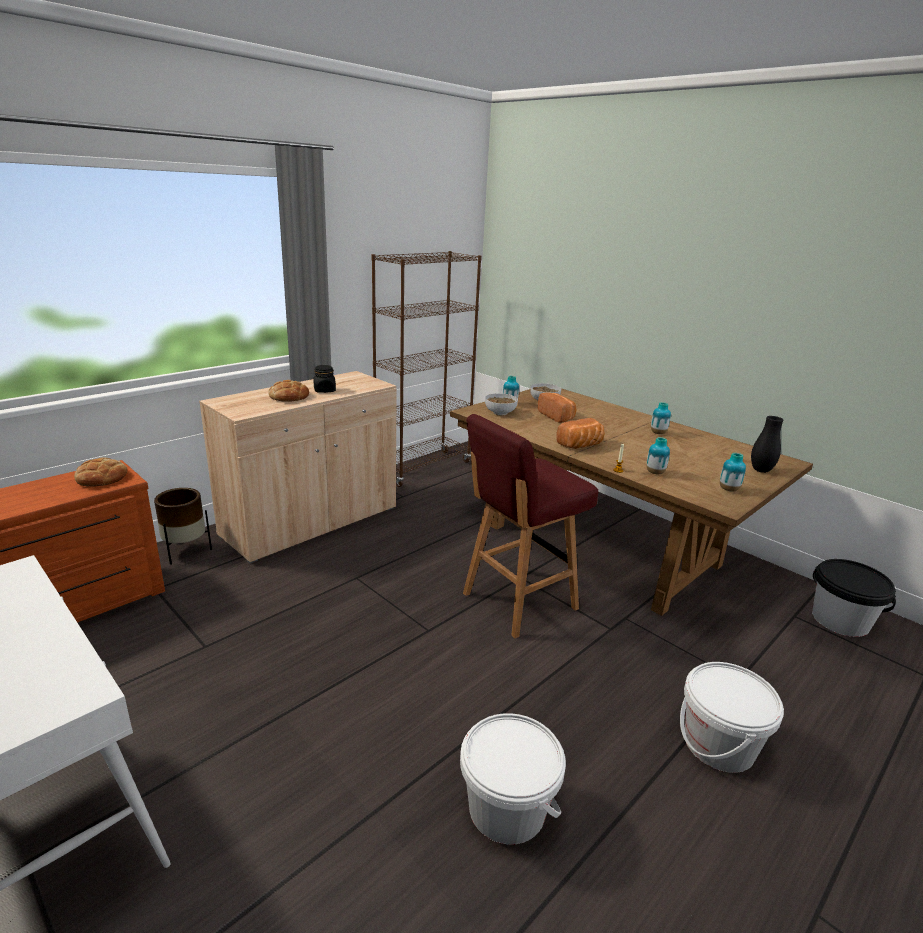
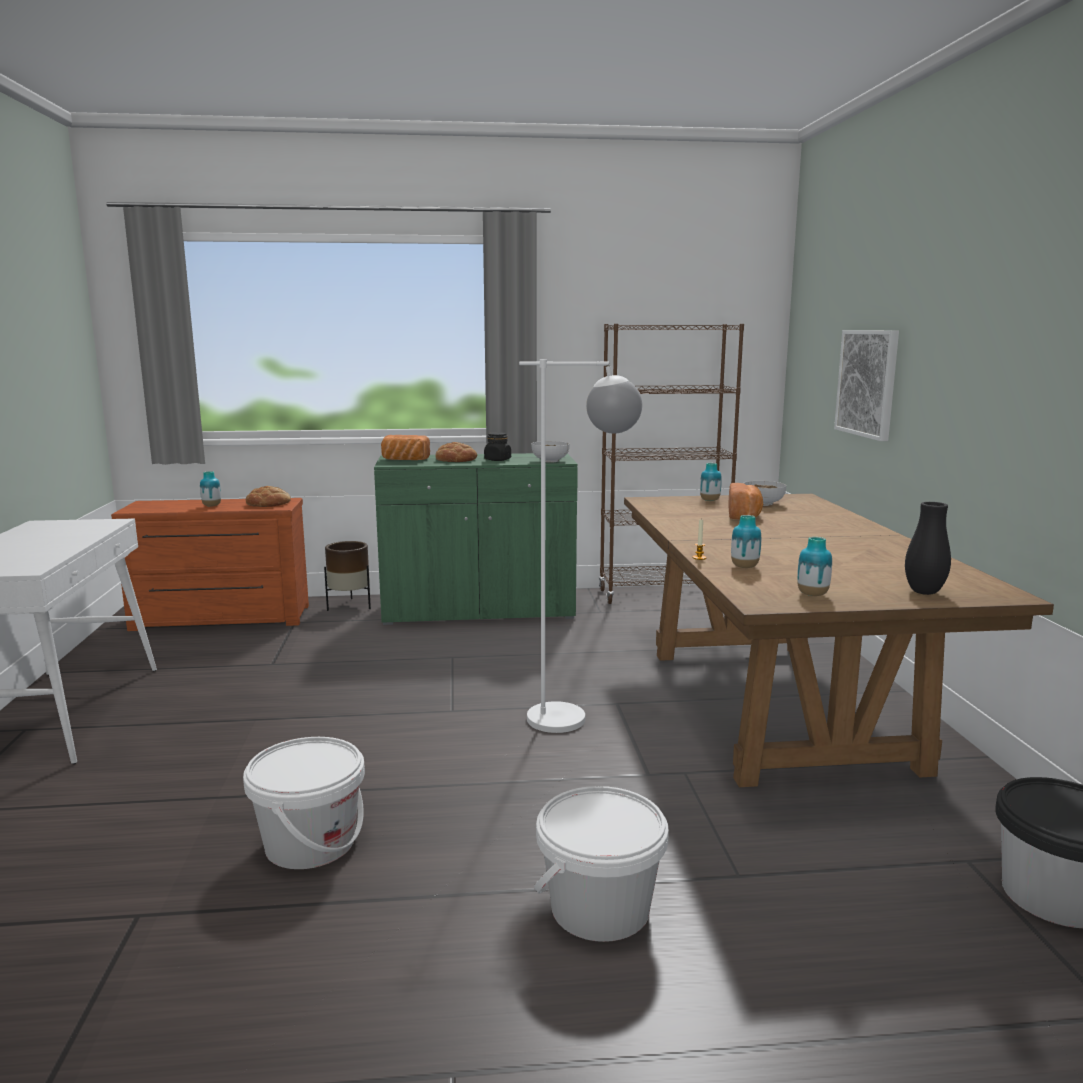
camera: 40 degrees right, 10 degrees down
(311, 522) = (478, 610): beige cabinet -> green cabinet
(500, 413) = (677, 504): bowl -> bowl (549, 461)
(517, 602) = (577, 719): red stool -> white floor lamp
(581, 445) = (708, 536): bread -> bread (404, 460)
(592, 307) = (867, 383): none -> picture
(658, 433) = (853, 544): vase -> vase (211, 506)

